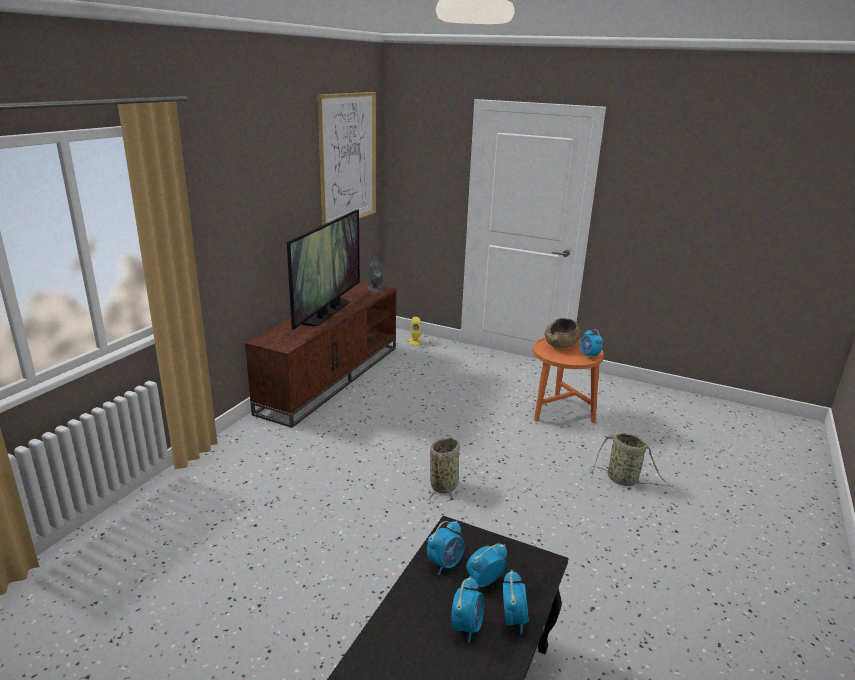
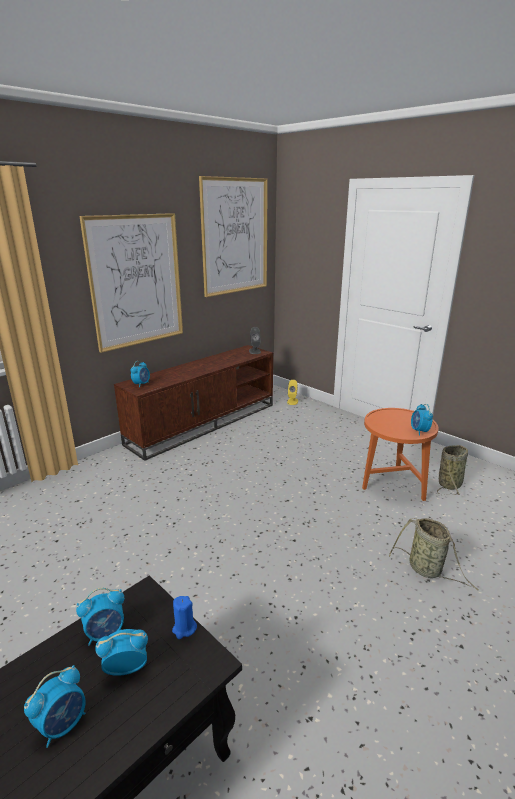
camera: 20 degrees right, 0 degrees up
(263, 220) = (136, 281): none -> picture
(327, 312) = (198, 367): television -> none
(445, 485) = (238, 537): basket -> basket (450, 483)
(506, 546) = (184, 628): none -> blue candle
(513, 619) = (119, 731): alarm clock -> alarm clock (141, 384)
(561, 343) = (397, 416): brown bowl -> none

